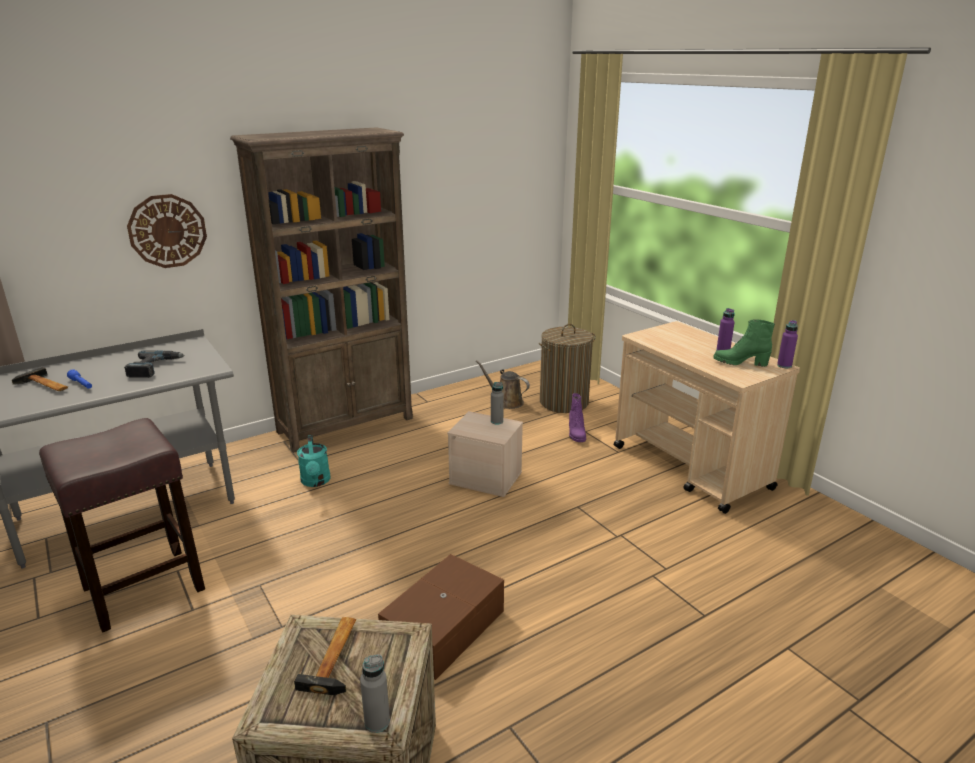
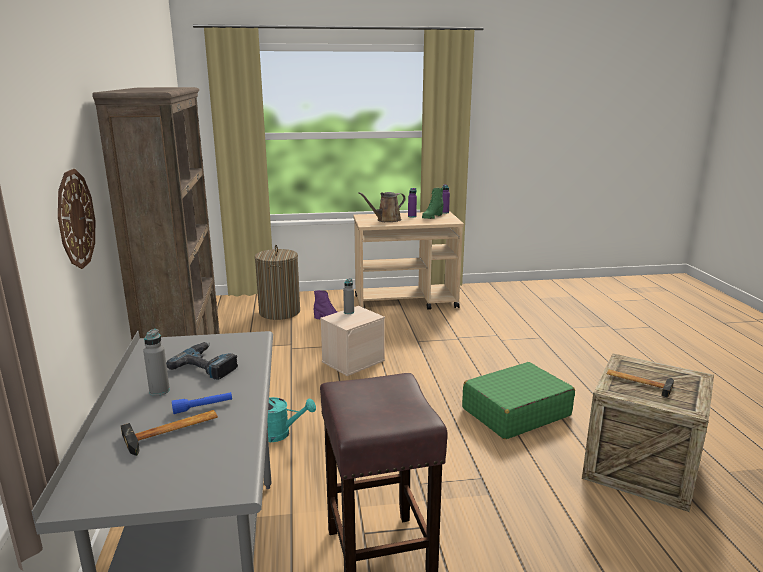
camera: 65 degrees left, 5 degrees down
(377, 722) = (693, 378): grey bottle -> grey bottle (159, 391)
(441, 628) = (515, 412): brown storage box -> green suitcase
(506, 402) = (249, 329): brown watering can -> brown watering can (386, 220)

